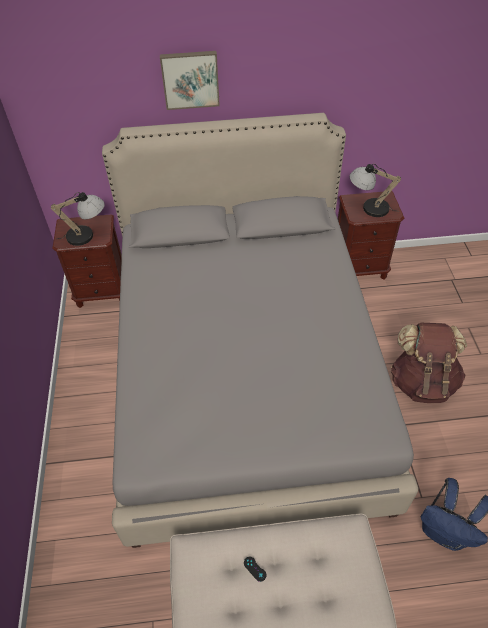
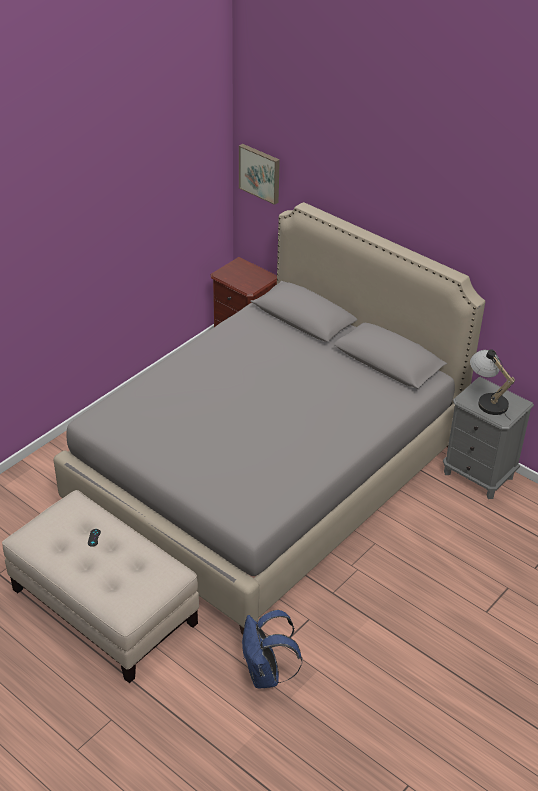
camera: 45 degrees right, 10 degrees down
(87, 235) = (243, 280): table lamp -> none
(190, 79) = (365, 188): picture -> picture (260, 173)
(359, 268) = (478, 475): brown nightstand -> grey nightstand
(422, 382) = (400, 586): brown backpack -> none

